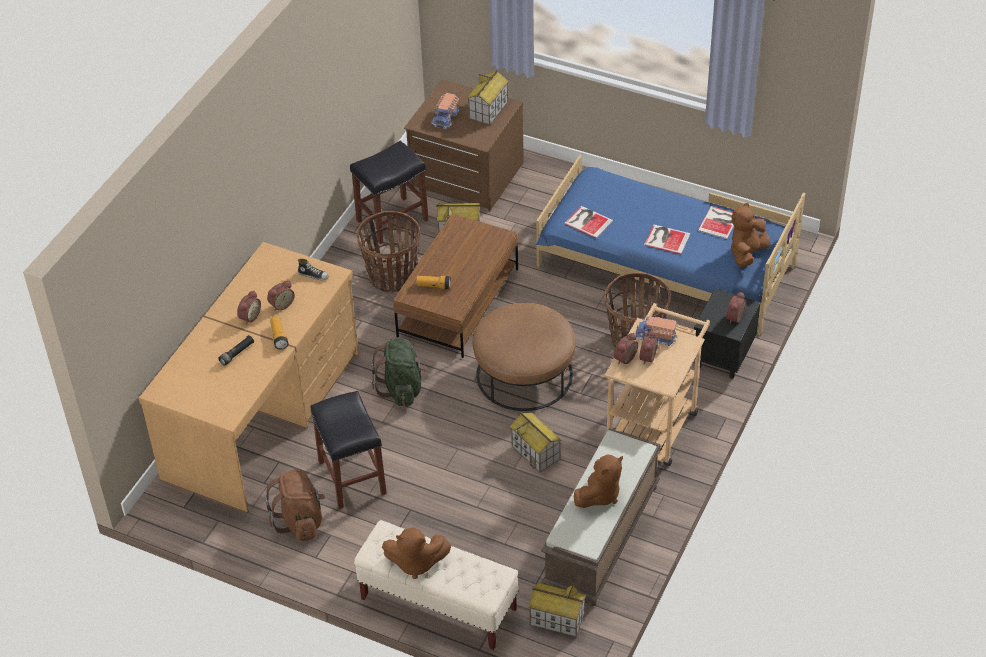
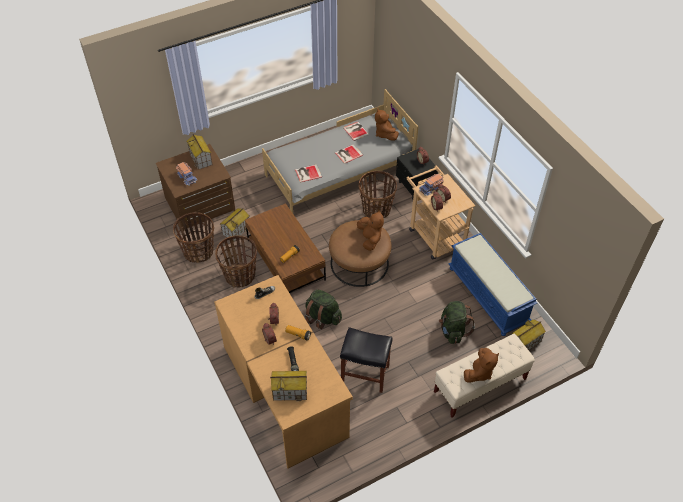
camera: 55 degrees left, 5 degrees up
(300, 521) = (375, 415): brown backpack -> none
(392, 219) = (198, 252): black stool -> basket
(503, 530) = (453, 330): none -> green backpack
(536, 452) = (414, 288): toy house -> toy house (290, 391)
(599, 494) = (494, 272): brown plush toy -> brown plush toy (370, 239)
(602, 538) = (488, 295): brown bench -> blue bench
(664, 265) = (339, 172): blue bed -> grey bed

